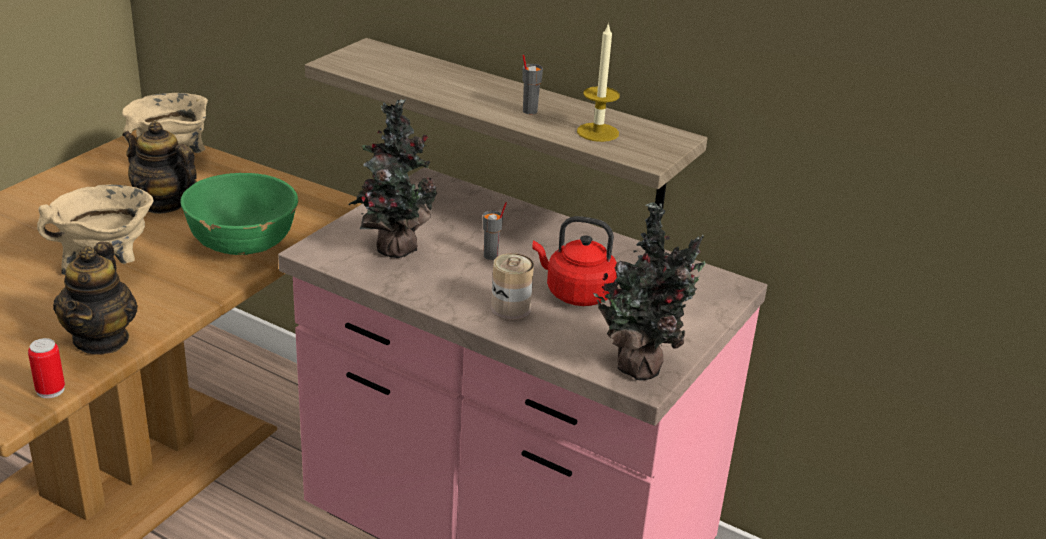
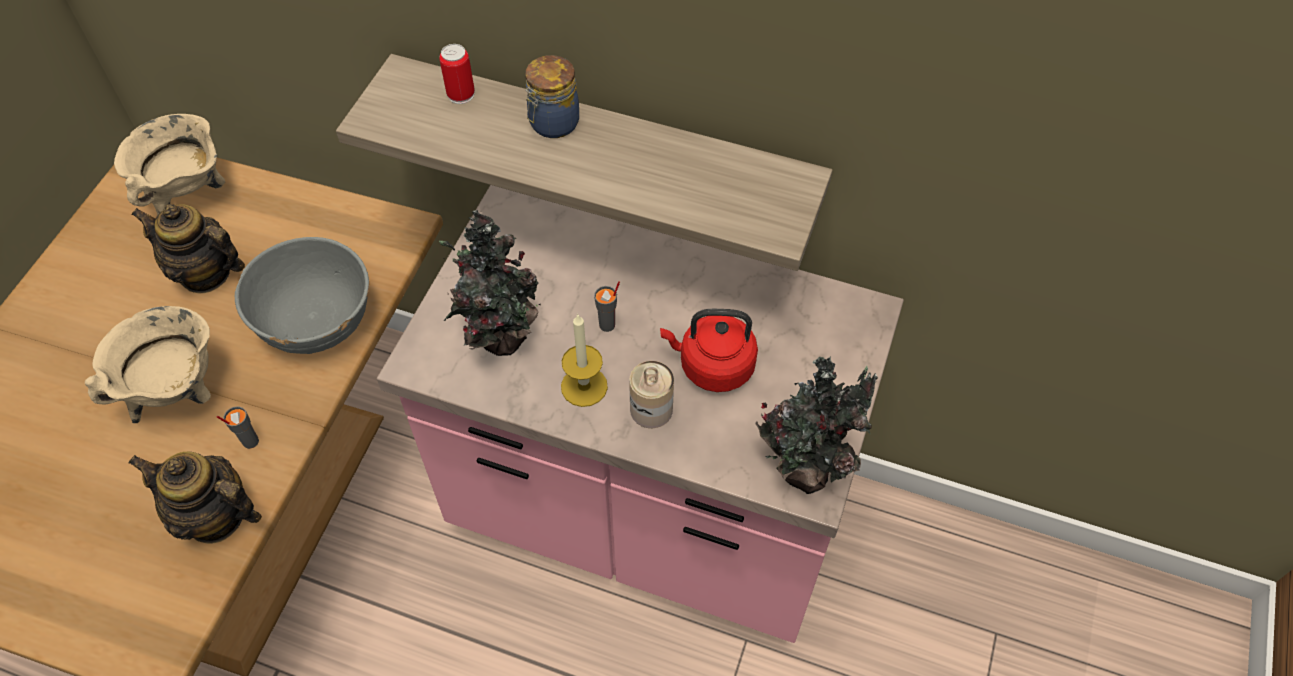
camera: 10 degrees left, 25 degrees up
(50, 390) = (188, 610): can -> can (461, 94)
(102, 339) = (215, 517): teapot -> teapot turned 120 degrees clockwise
(243, 243) = (316, 321): green bowl -> grey bowl
(480, 84) = (552, 124): none -> jar
(529, 111) = (623, 167): grey cup -> grey cup (250, 441)
(597, 132) = (711, 192): candle -> candle (584, 386)

